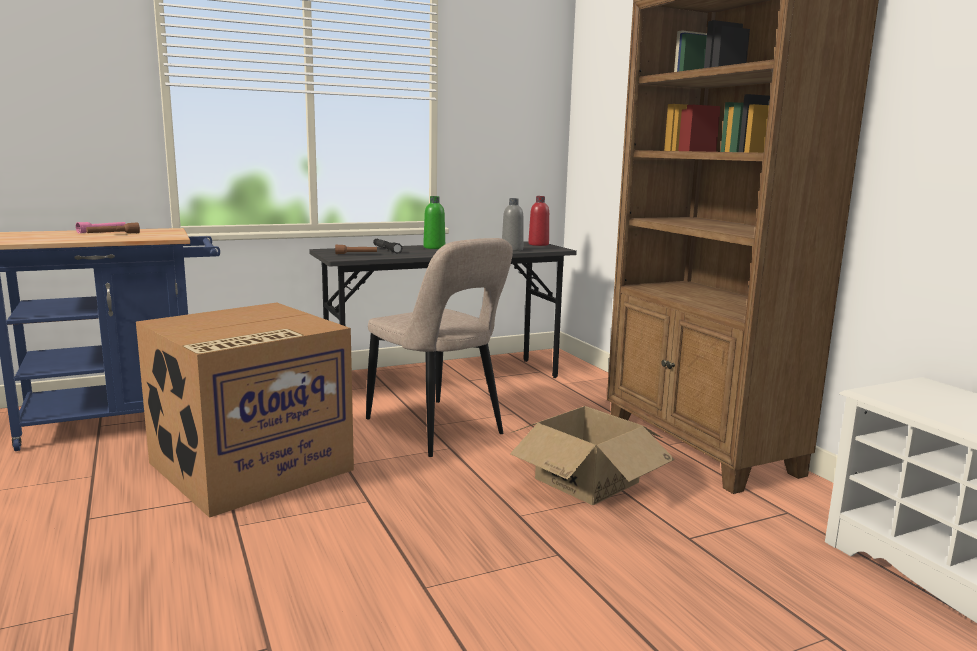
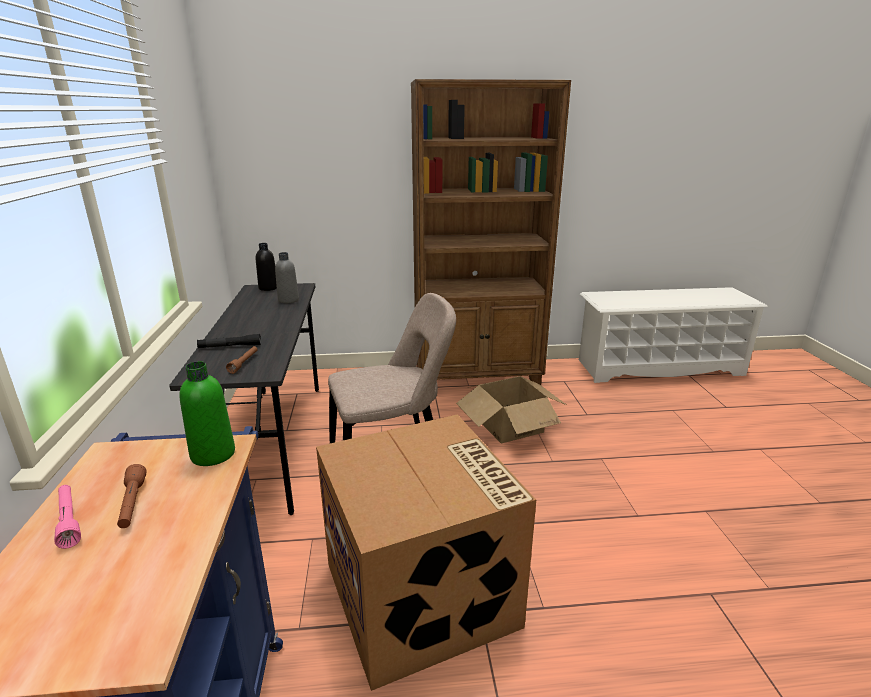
camera: 70 degrees left, 10 degrees up
(434, 247) = (240, 325): green bottle -> green bottle (213, 454)
(538, 244) = (268, 288): red bottle -> black bottle

